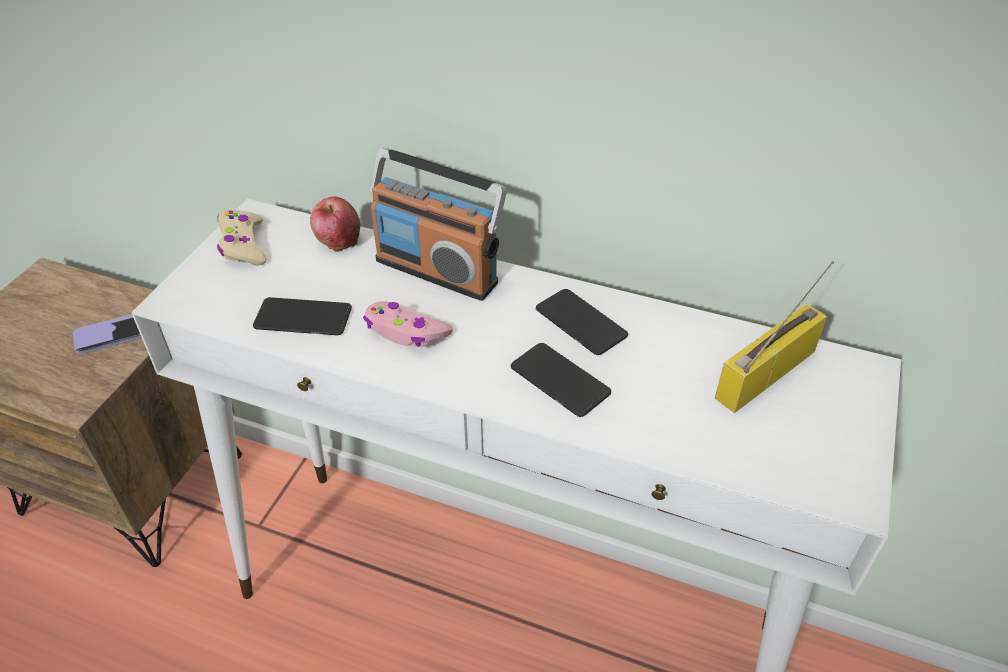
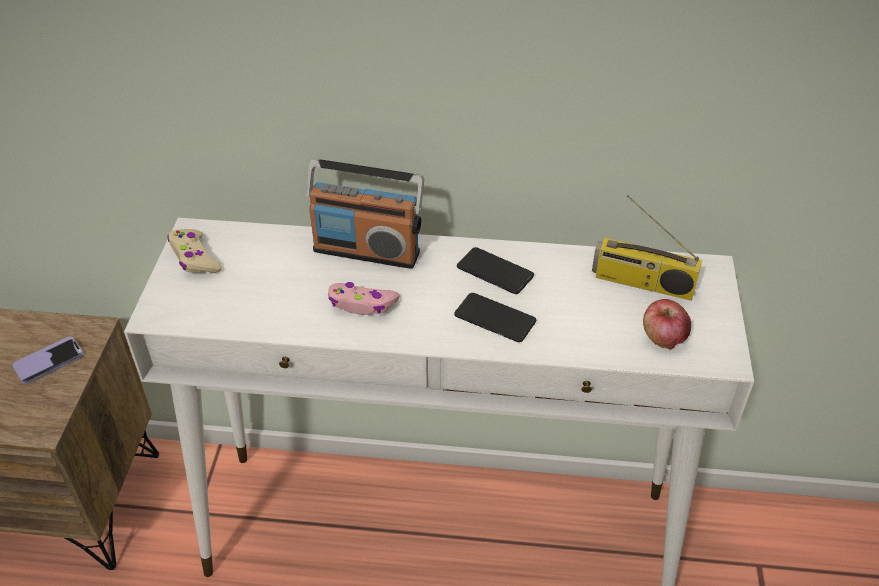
camera: 15 degrees left, 0 degrees up
(303, 318) = (273, 308): phone -> none
(338, 240) = (274, 240): apple -> apple (663, 337)
(766, 372) = (641, 283): radio -> radio turned 105 degrees counterclockwise

